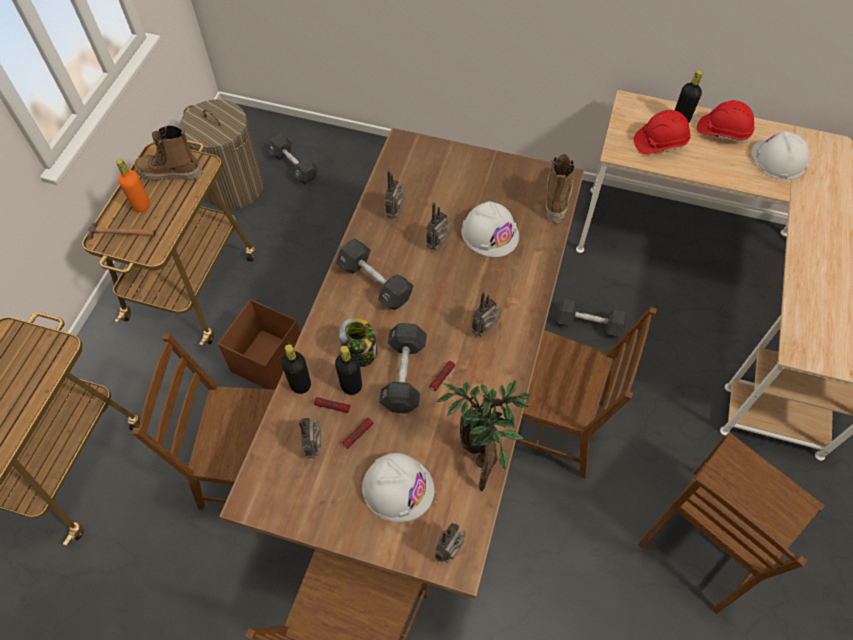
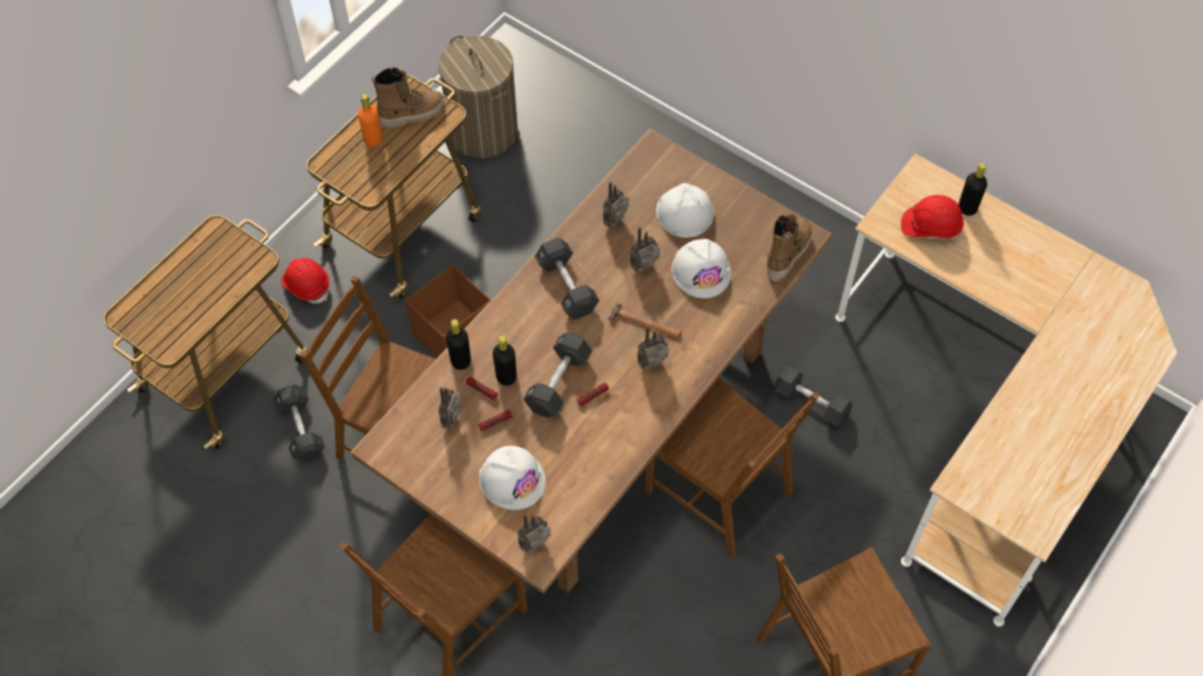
camera: 20 degrees right, 0 degrees up
(122, 233) = (346, 164): hammer -> hammer (645, 324)
(170, 174) = (412, 114): boot -> boot turned 135 degrees clockwise
(294, 166) = (557, 126): black dumbbell -> black dumbbell (301, 429)
(360, 352) = (526, 349): jar -> none
(479, 456) = (597, 476): potted plant -> none
(723, 131) = (1008, 235): red hard hat -> red hard hat (306, 285)
(778, 159) = (1052, 283): white hard hat -> white hard hat (684, 212)

